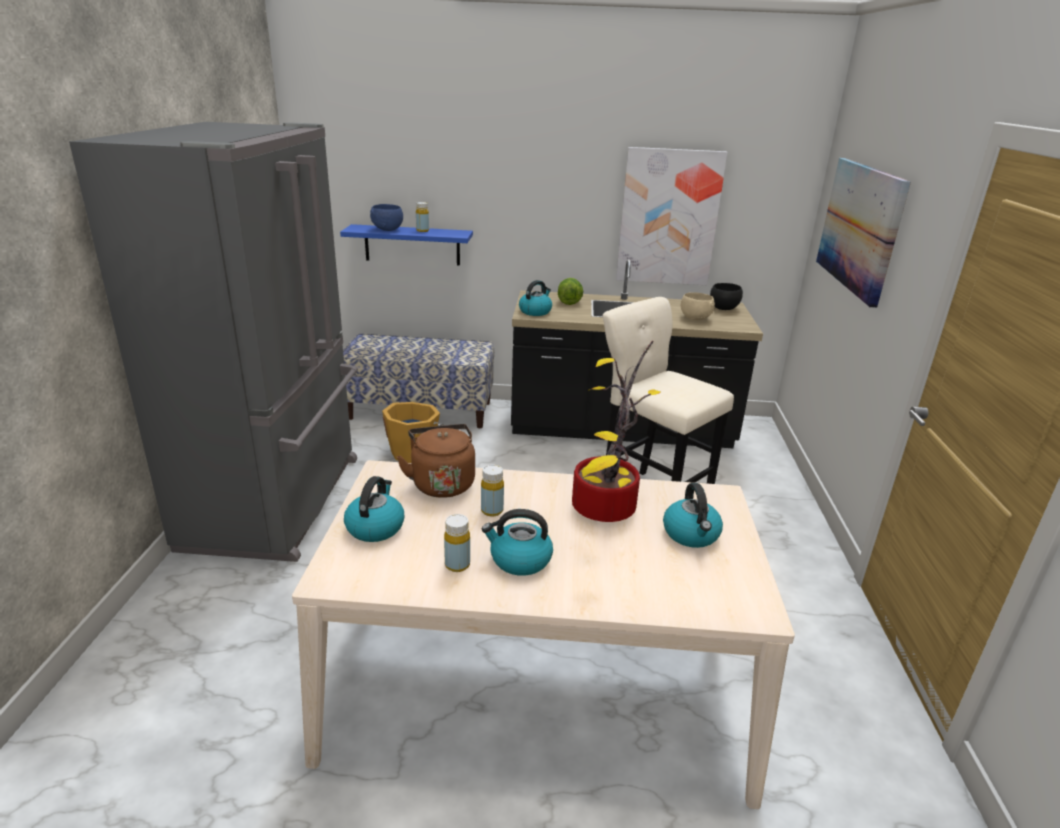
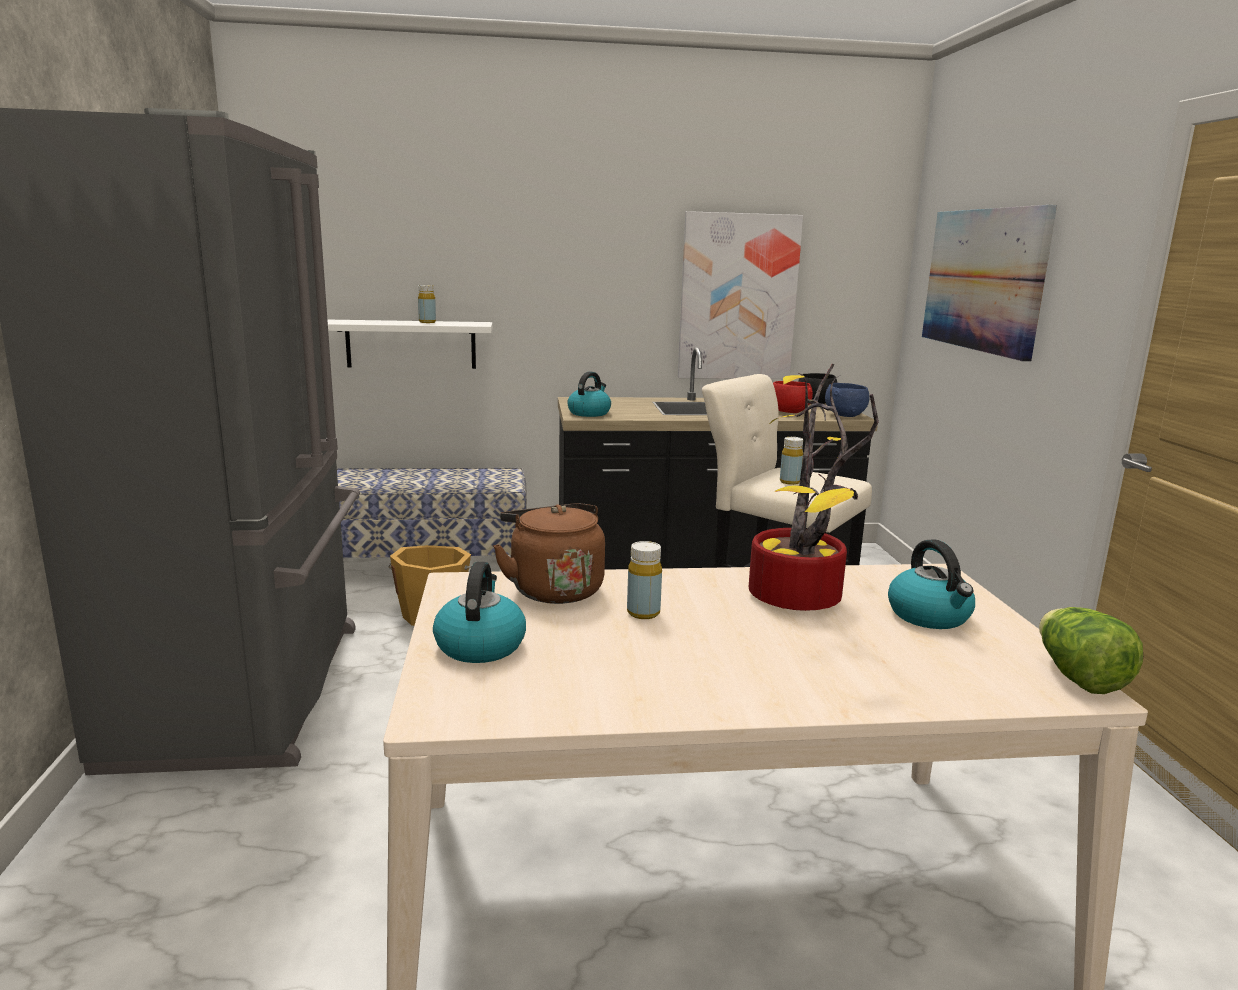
camera: 10 degrees left, 10 degrees down
(388, 229) = (380, 322): blue bowl -> blue bowl (845, 415)
(412, 245) = (411, 344): blue shelf -> white shelf
(457, 565) = (629, 678): yellow bottle -> yellow bottle (790, 482)
(519, 560) = (717, 664): kettle -> none
(569, 301) = (625, 404): lettuce -> lettuce (1078, 677)
(695, 318) = (789, 412): beige bowl -> red bowl

